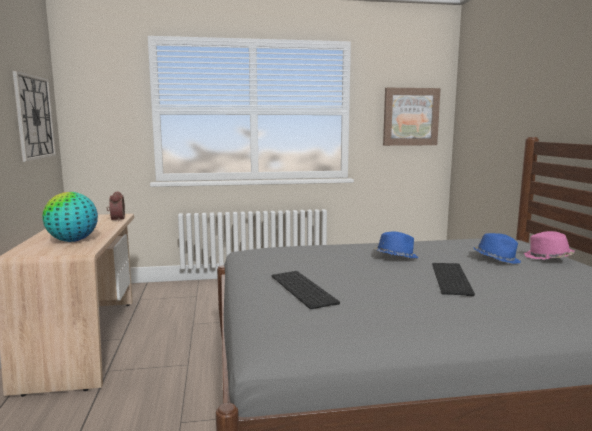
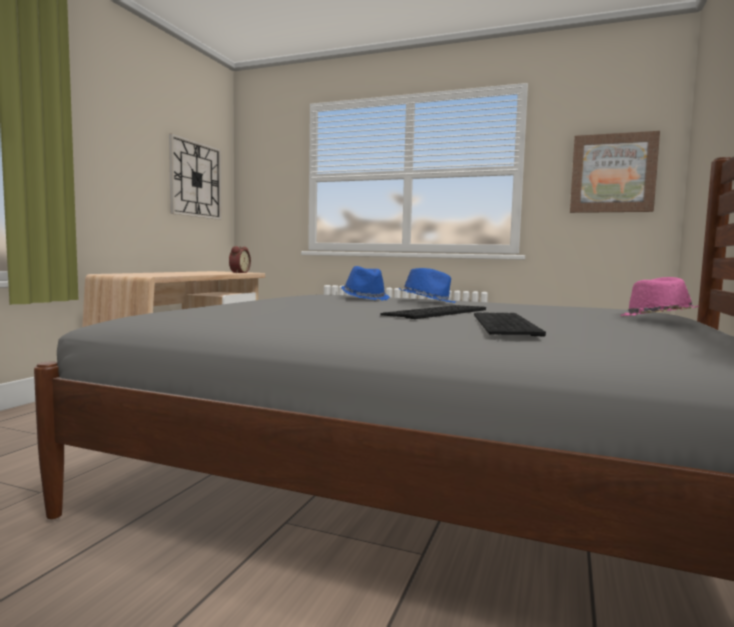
camera: 30 degrees right, 5 degrees down
(72, 241) = (164, 274): globe -> none
(305, 289) = (256, 303): keyboard -> keyboard (507, 324)
(496, 259) = (561, 312): blue hat -> blue hat (365, 298)

